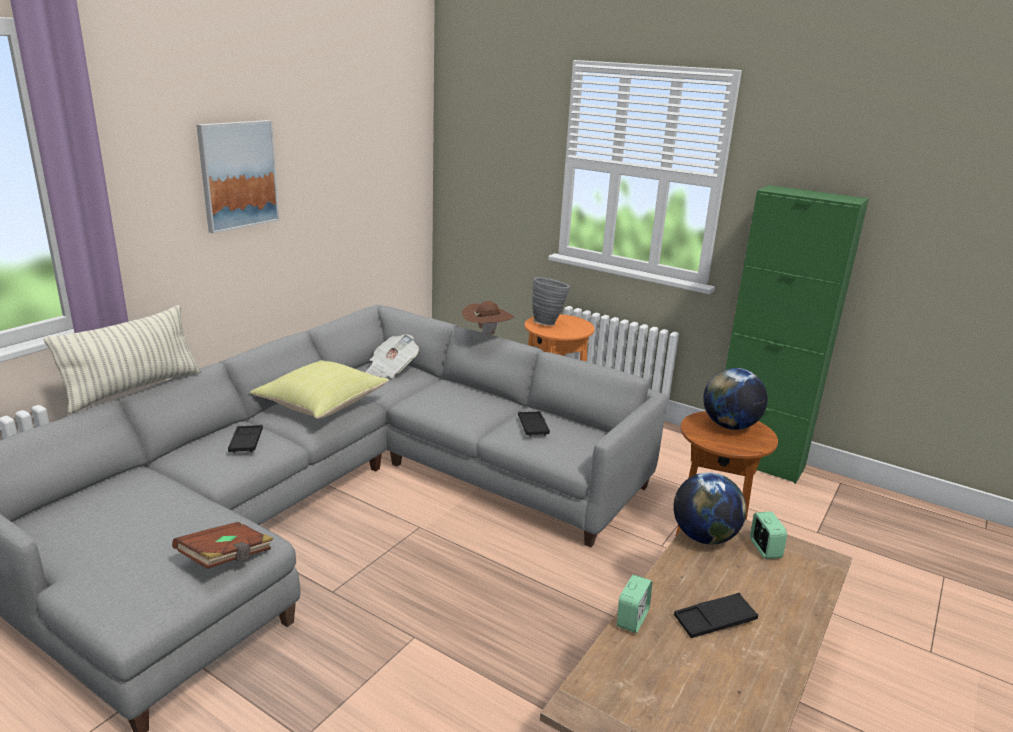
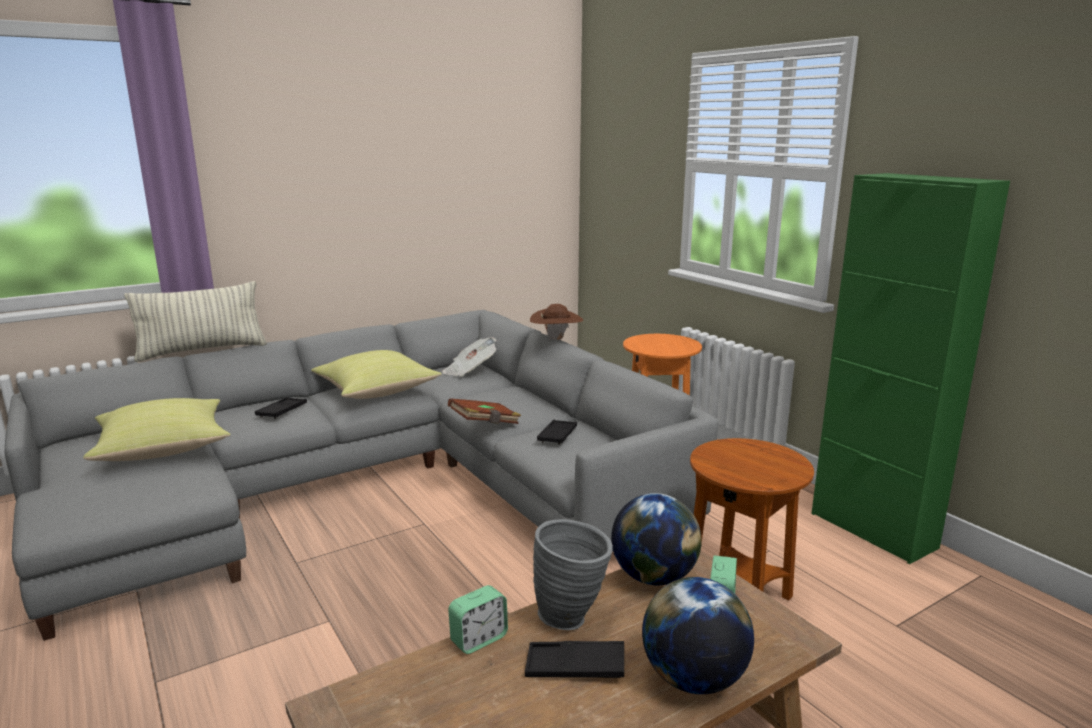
camera: 25 degrees right, 5 degrees down
(163, 507) = (165, 449): none -> yellow pillow
(227, 558) = (166, 496): brown book -> brown book (485, 424)
(238, 175) = (343, 173): picture -> none
(548, 323) = (652, 341): grey vase -> grey vase (572, 617)
(729, 426) = (758, 457): globe -> globe (693, 679)

